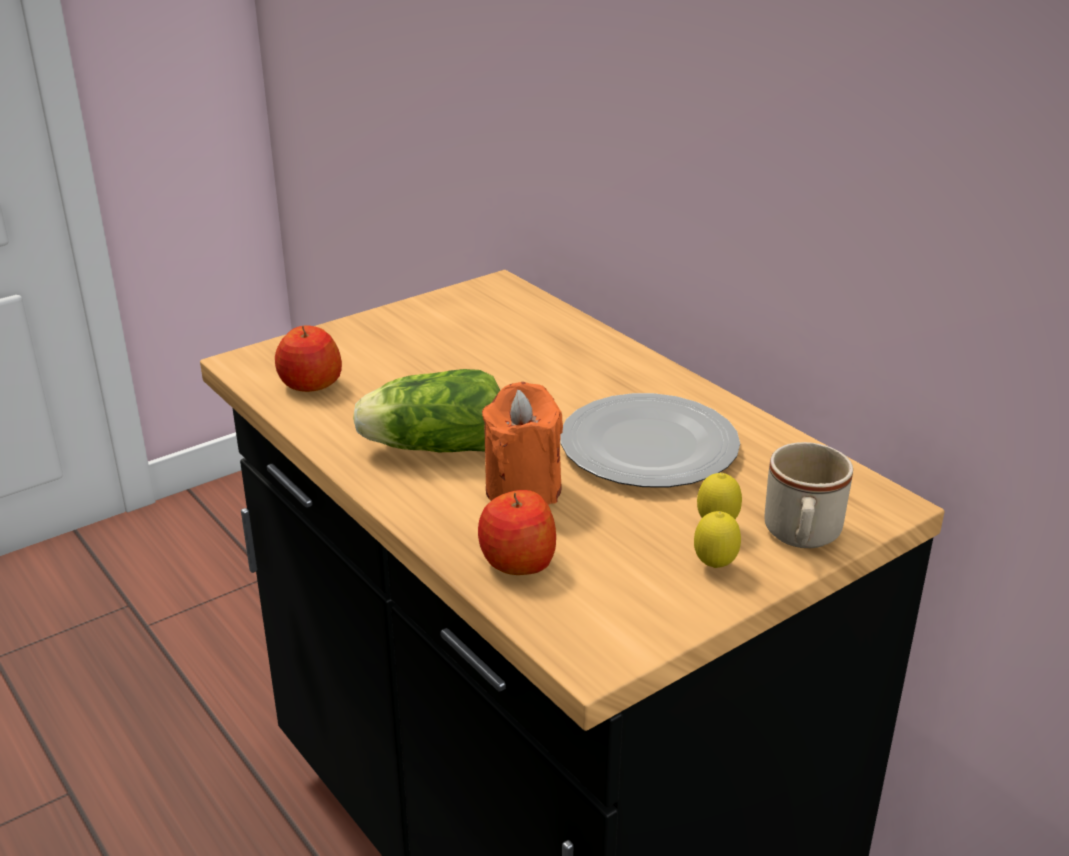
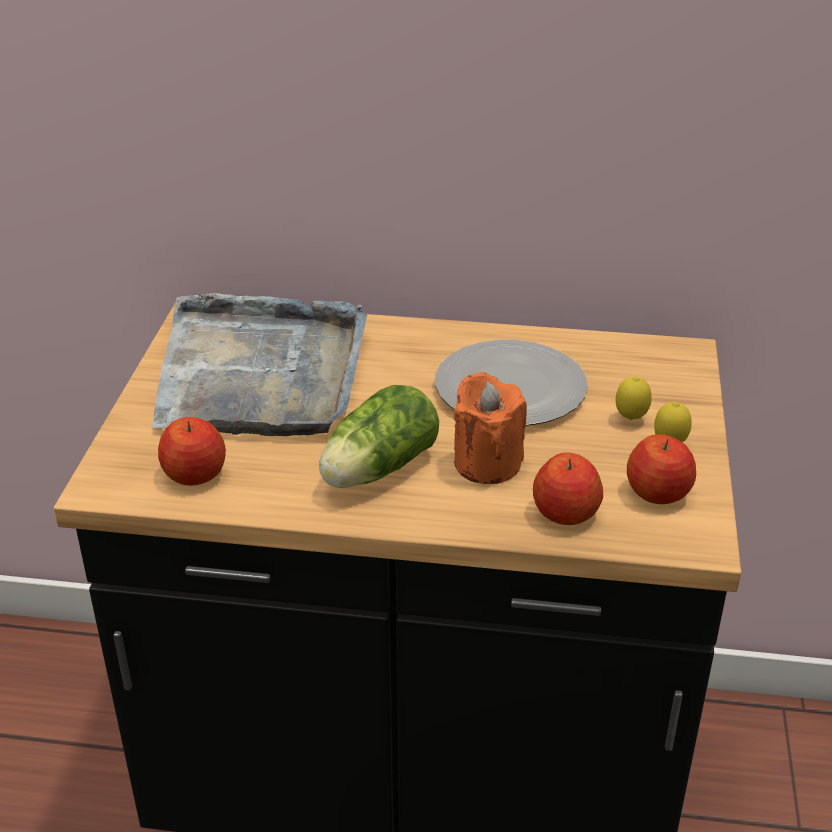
camera: 45 degrees left, 5 degrees up
(472, 341) = (260, 372): none -> grey tray
(629, 596) = (658, 492): none -> apple
(801, 537) = (680, 398): beige mug -> none

